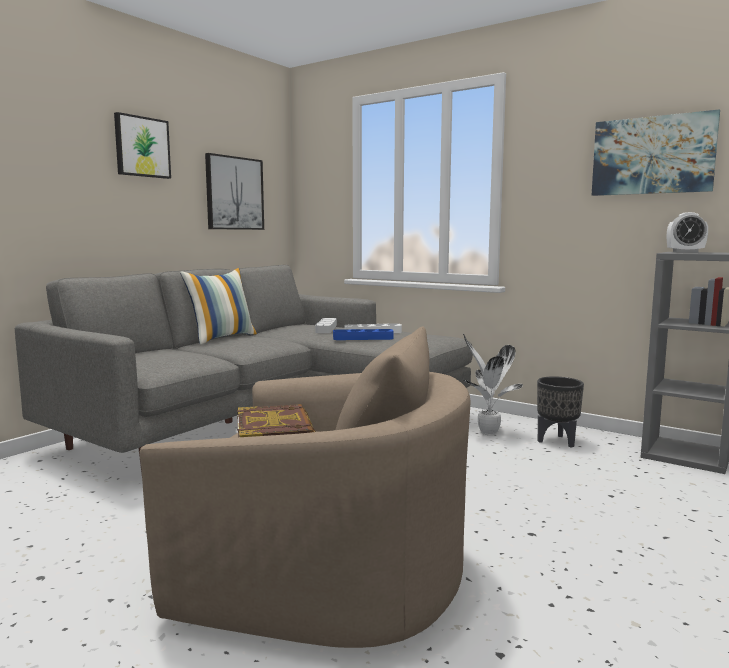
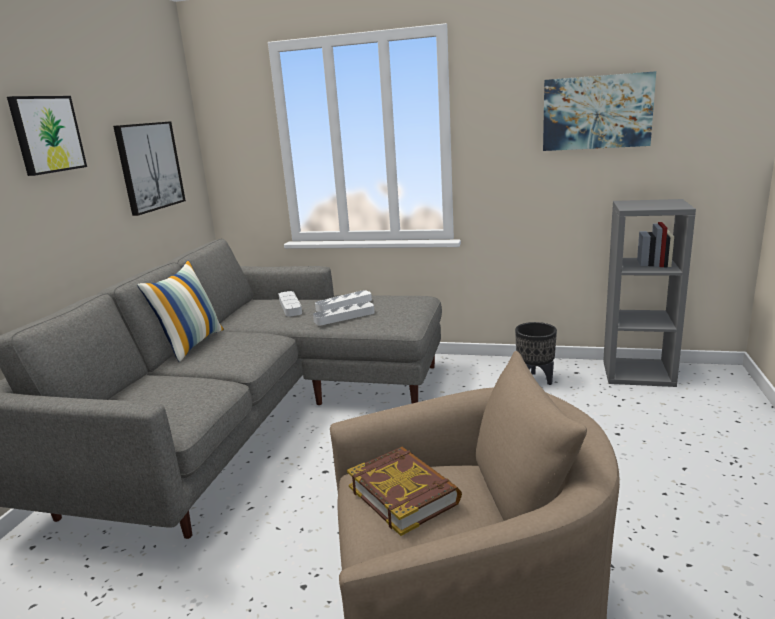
camera: 20 degrees left, 10 degrees up
(363, 338) = (344, 317): blue tray -> grey tray
(486, 432) = (471, 383): potted plant -> none
(685, 252) = (635, 204): alarm clock -> none

